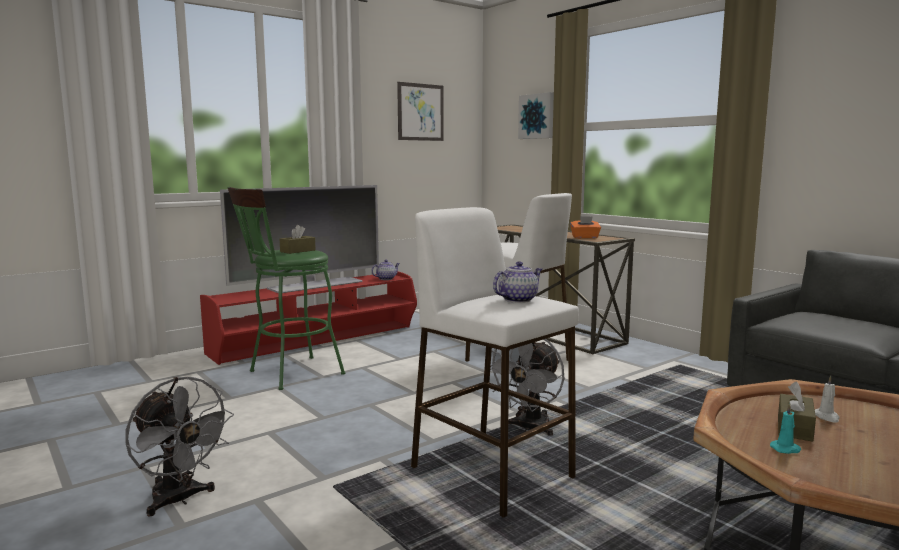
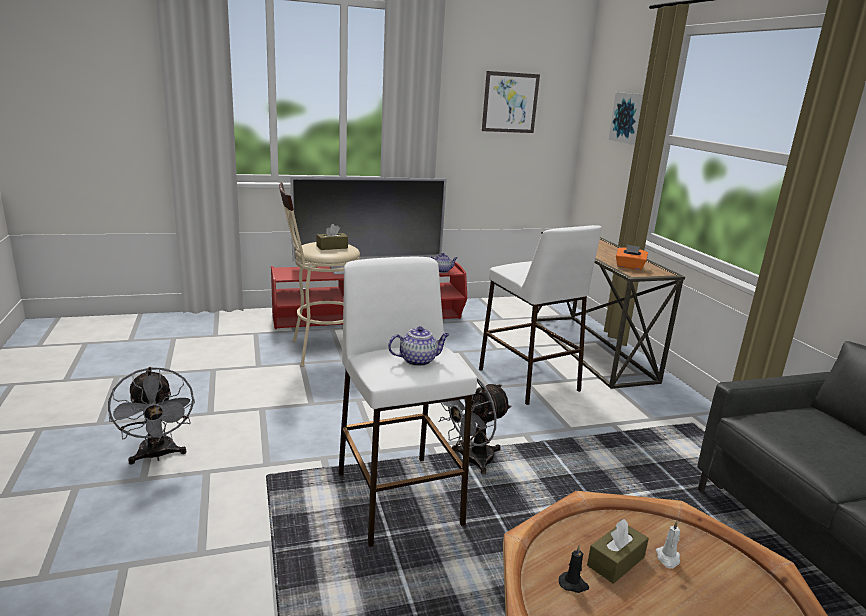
camera: 20 degrees right, 10 degrees up
(289, 374) = (320, 351): green stool -> beige stool
(786, 449) = (573, 584): turquoise candle -> black candle

